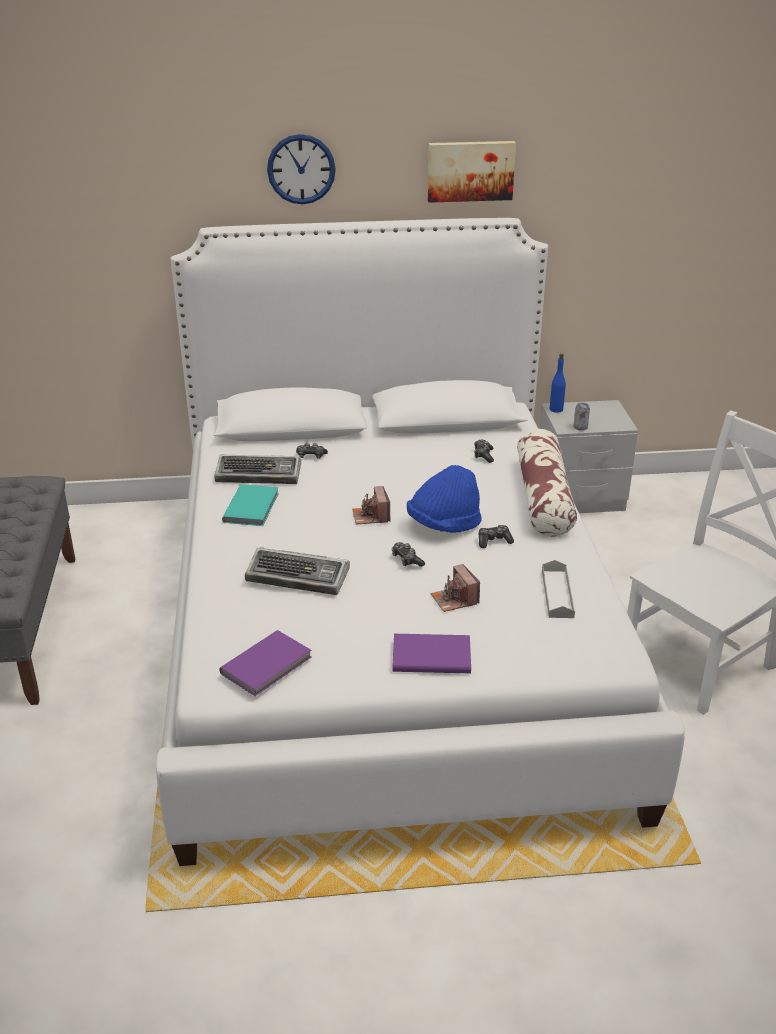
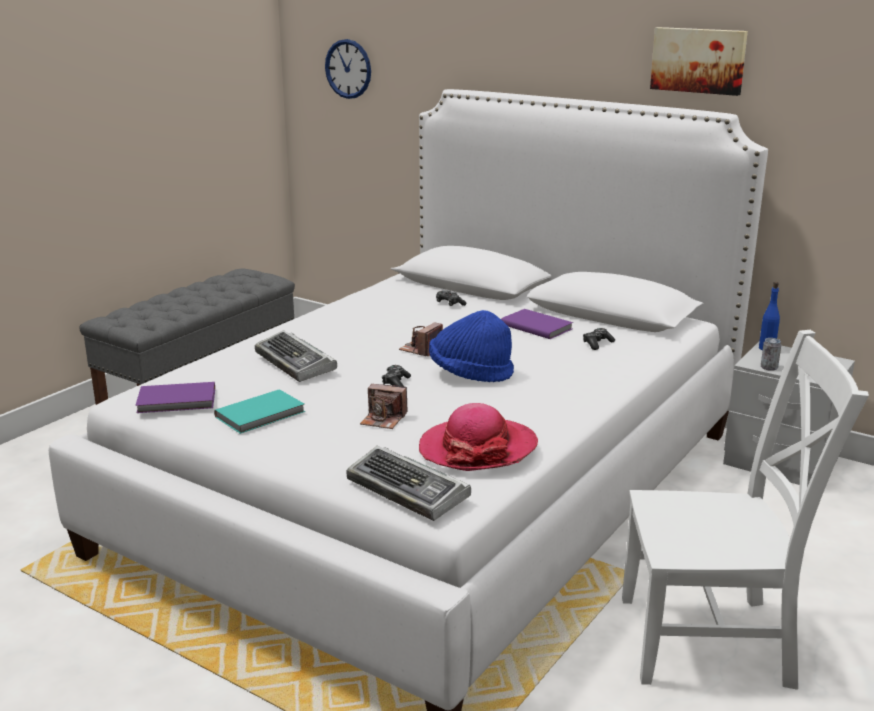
camera: 40 degrees right, 10 degrees down
(253, 507) = (348, 318): turquoise book -> turquoise book (262, 414)
(260, 474) = (390, 303): keyboard -> keyboard (409, 491)
(301, 169) = (539, 45): wall clock -> wall clock (348, 69)
(430, 655) = (296, 443): purple book -> purple book (536, 326)
(454, 600) = (383, 419): camera -> camera turned 90 degrees counterclockwise
(494, 541) = (492, 397): game controller -> none
(543, 497) = (597, 386): pillow -> none
(557, 593) = (478, 448): grey tray -> hat

